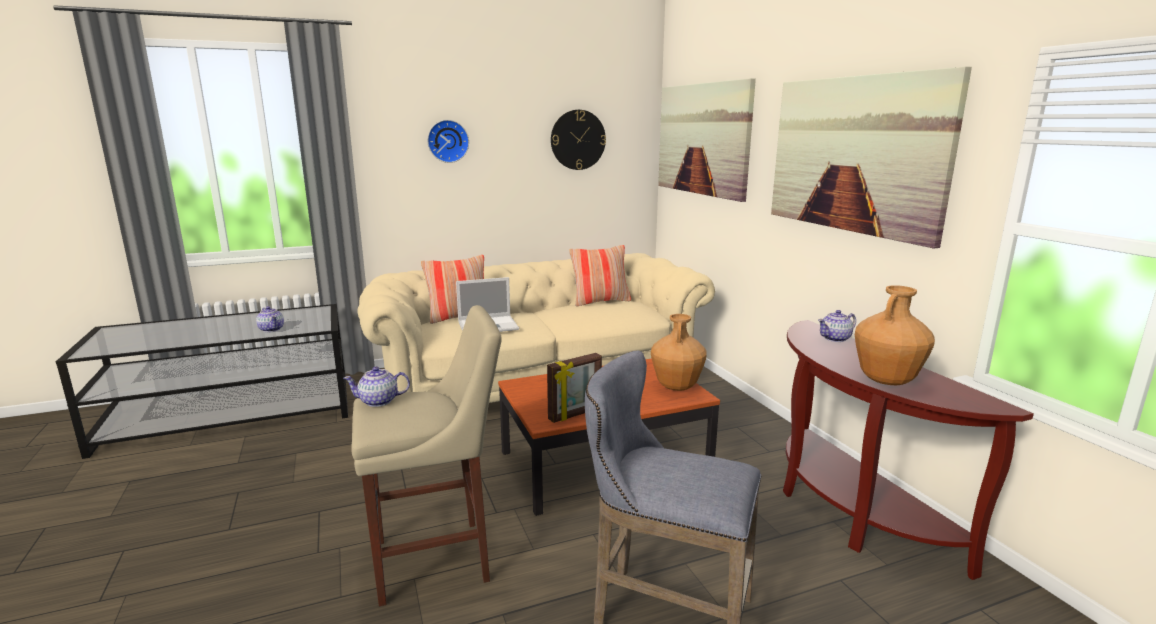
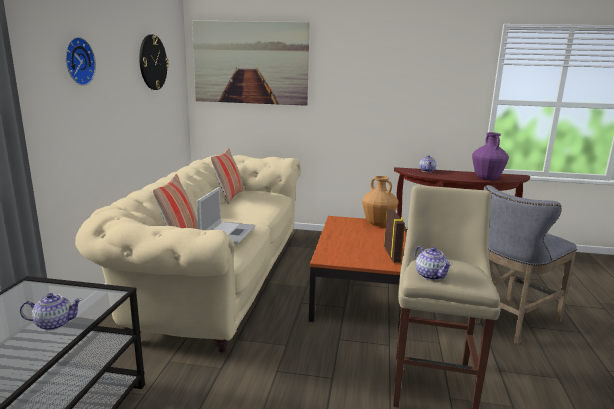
camera: 60 degrees left, 0 degrees up
(379, 401) = (430, 275): teapot -> teapot turned 45 degrees counterclockwise
(854, 154) = (401, 71): picture -> none
(886, 381) = (487, 179): brown vase -> purple vase

